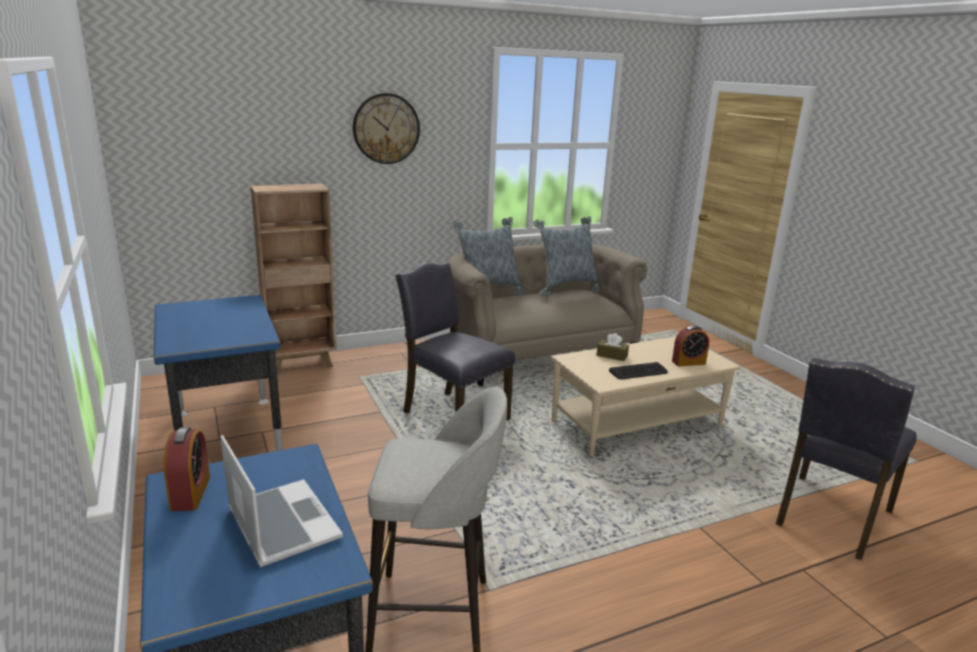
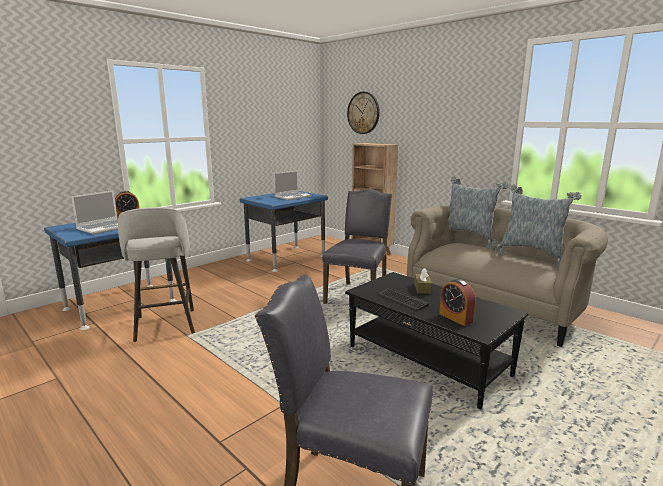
camera: 70 degrees right, 5 degrees down
(226, 315) = (293, 197): none -> laptop
(386, 128) = (440, 110): wall clock -> wall clock (363, 113)
(637, 423) = (428, 361): beige coffee table -> black coffee table

